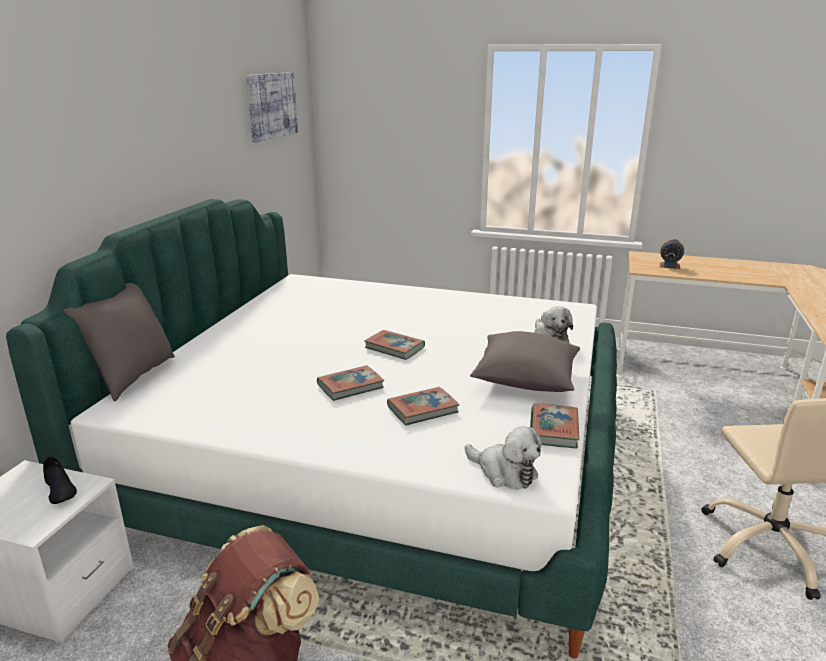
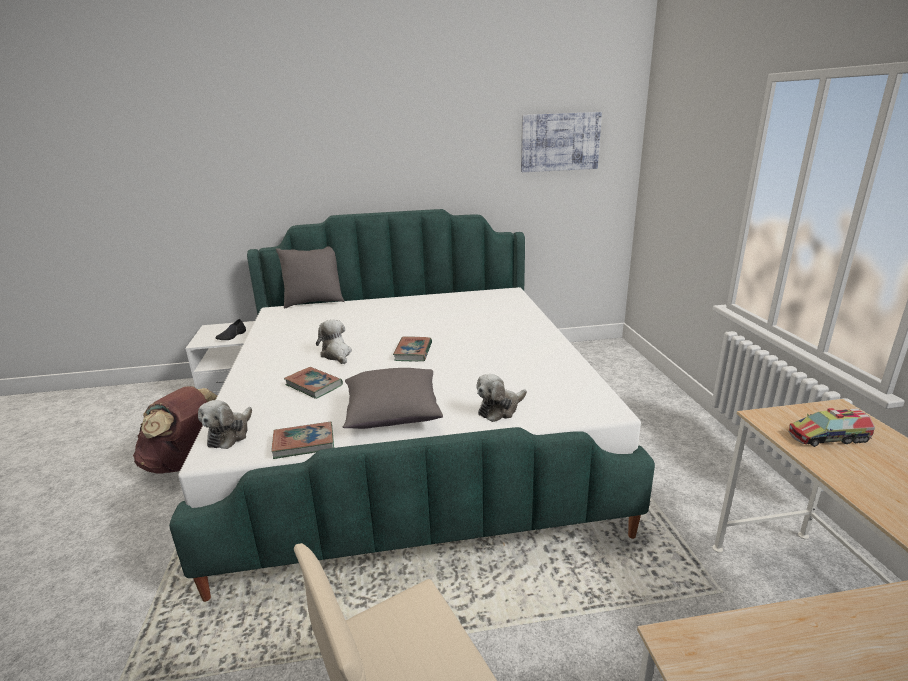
camera: 65 degrees right, 0 degrees up
(350, 386) = (336, 355): book -> plush toy
(669, 266) = (828, 437): alarm clock -> toy truck

